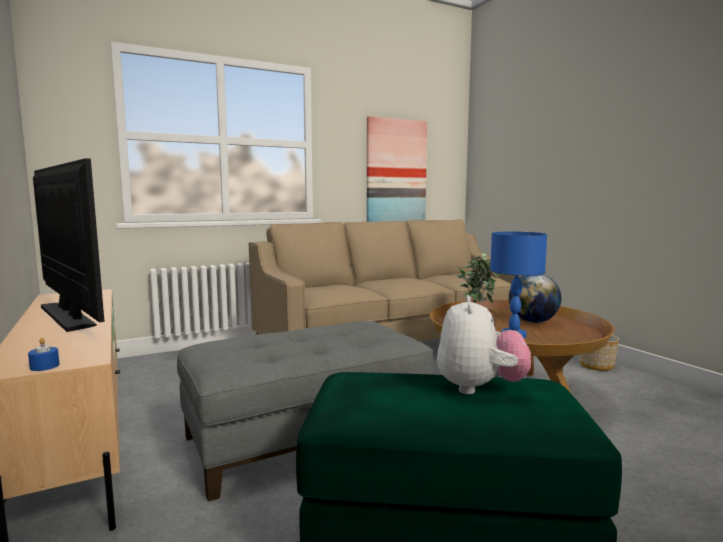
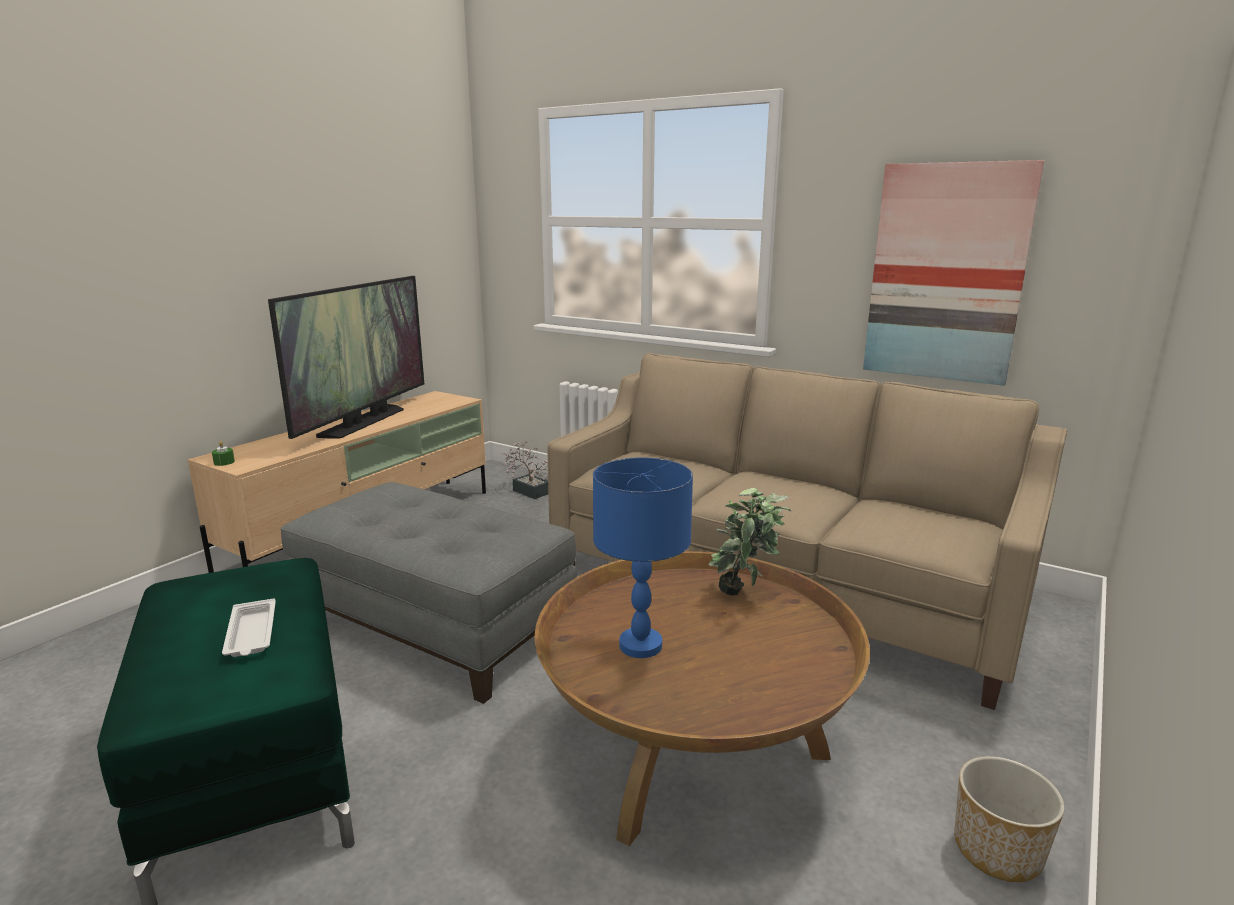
camera: 60 degrees right, 10 degrees up
(44, 366) = (224, 462): blue candle -> green candle
(146, 367) = (529, 490): none -> potted plant
(479, 388) = (251, 634): plush toy -> white tray
(533, 322) = (758, 652): globe -> none

